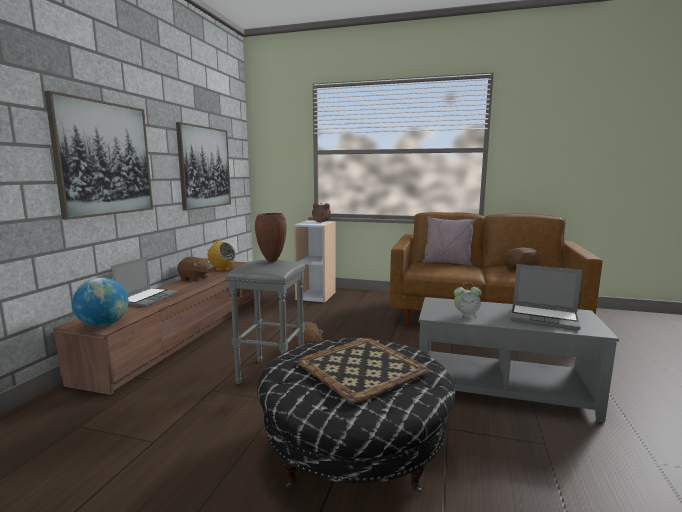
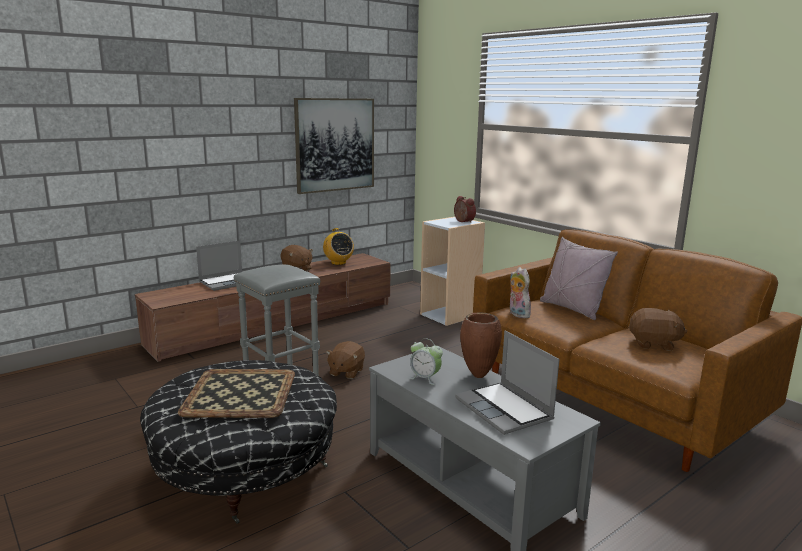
camera: 35 degrees right, 5 degrees up
(103, 325) = (163, 300): globe -> none
(104, 159) = (198, 144): picture -> none
(271, 261) = (279, 269): brown vase -> brown vase (477, 376)
(427, 271) = (517, 314): none -> plush toy

